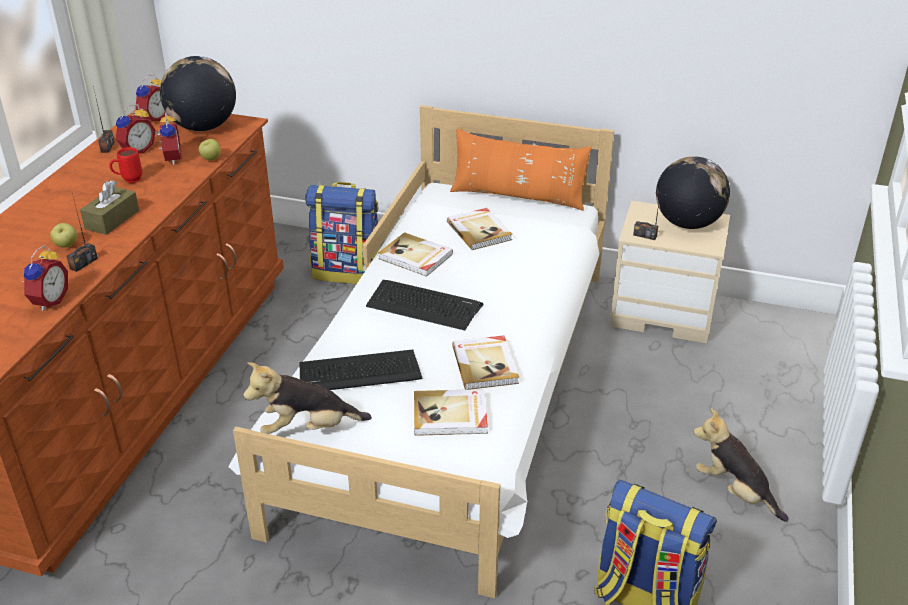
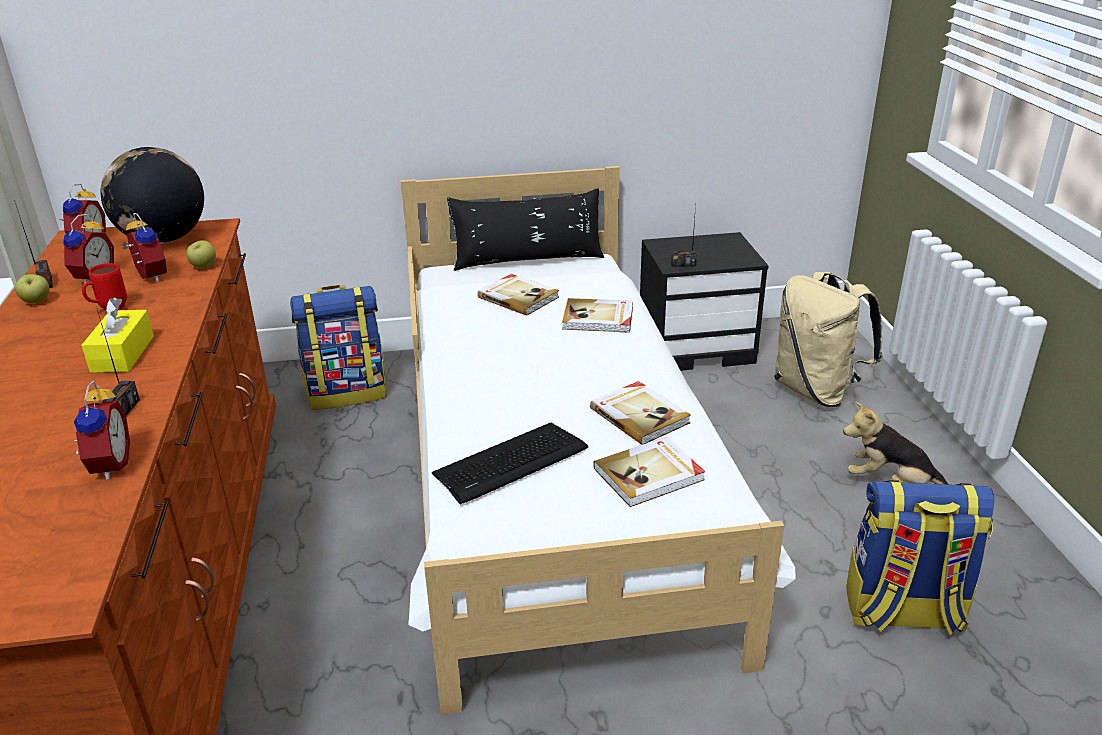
camera: 25 degrees left, 5 degrees down
(66, 246) = (79, 397): apple -> apple (37, 302)
(112, 219) = (123, 354): brown tissue box -> yellow tissue box
(308, 428) = (501, 539): plush toy -> none
(415, 257) = (472, 336): book -> book (598, 318)
(424, 305) = (523, 378): keyboard -> none
(518, 196) = (528, 260): orange pillow -> black pillow
(664, 312) = (697, 347): beige nightstand -> black nightstand
(687, 223) = (711, 246): globe -> none
(741, 386) = (816, 391): none -> beige backpack

